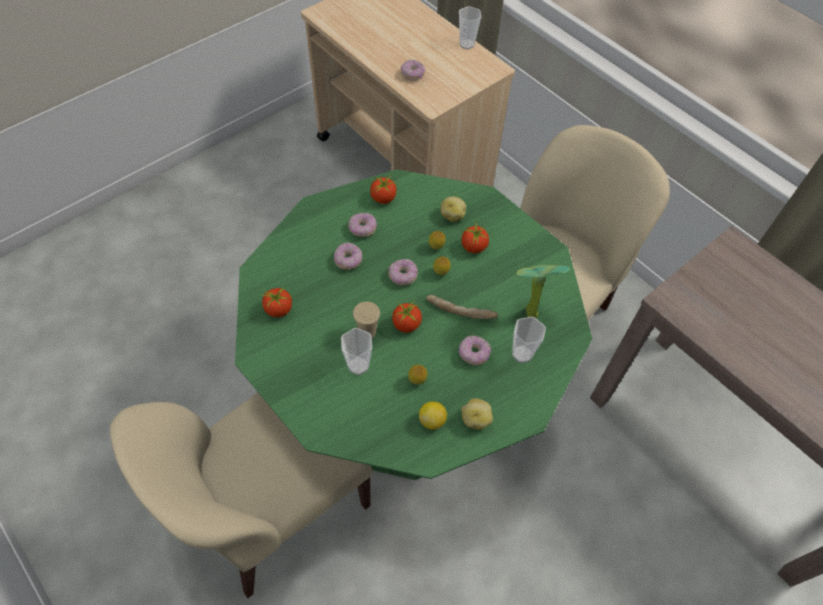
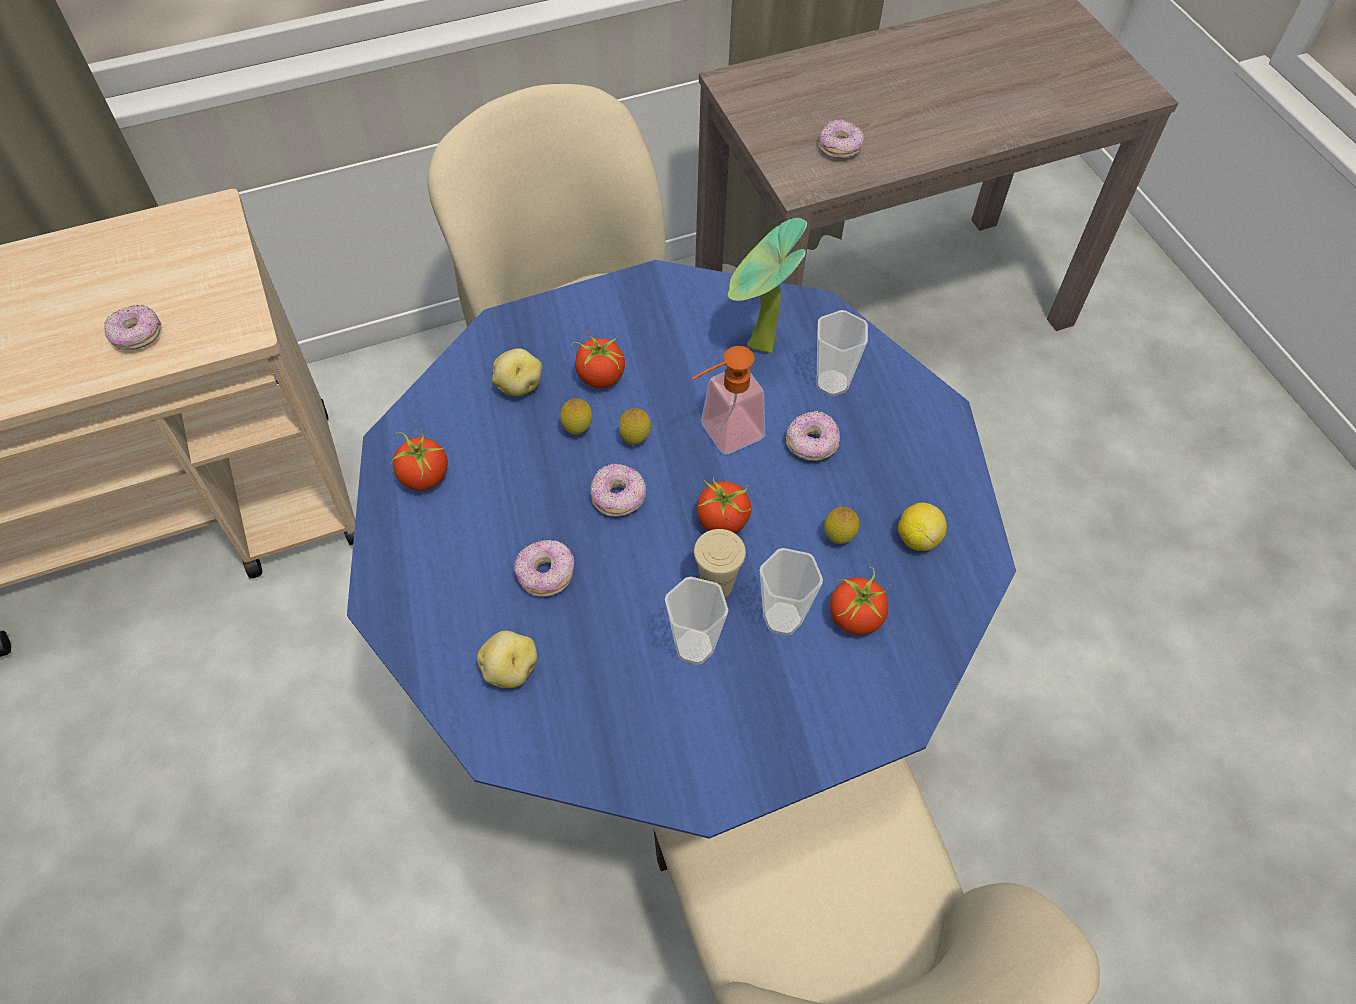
camera: 70 degrees left, 0 degrees up
(279, 309) = (612, 724): tomato -> tomato (855, 617)
(362, 229) = (482, 531): donut -> donut (840, 148)
(407, 399) = (675, 675): green dining table -> blue dining table
(461, 310) = (722, 435): bread -> soap dispenser
(466, 44) = (116, 231): cup -> cup (694, 647)
(475, 419) = (929, 479): potato -> potato (509, 669)

